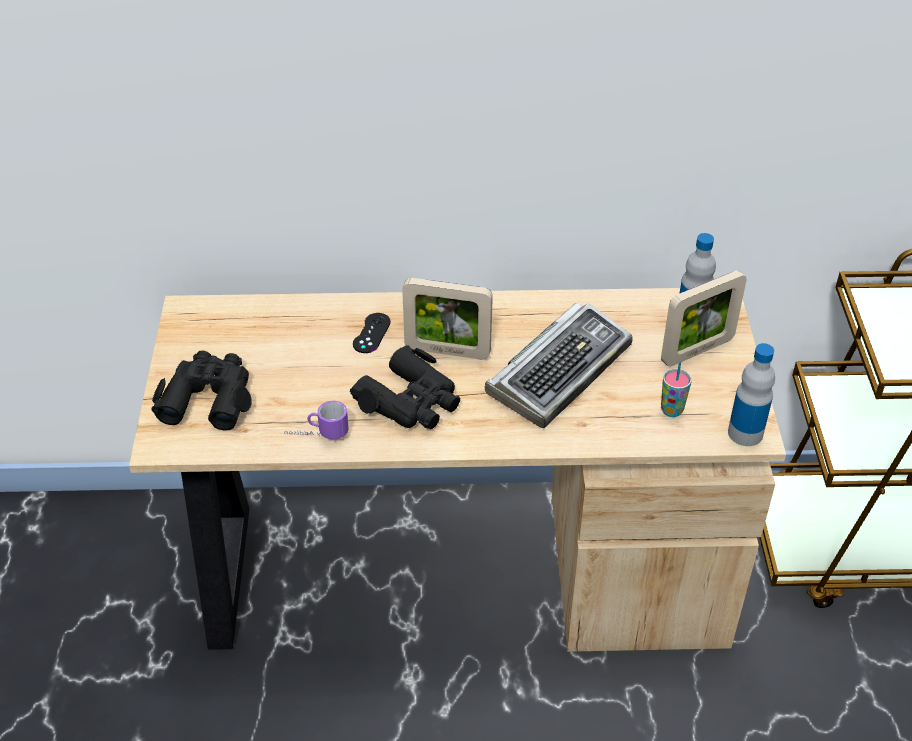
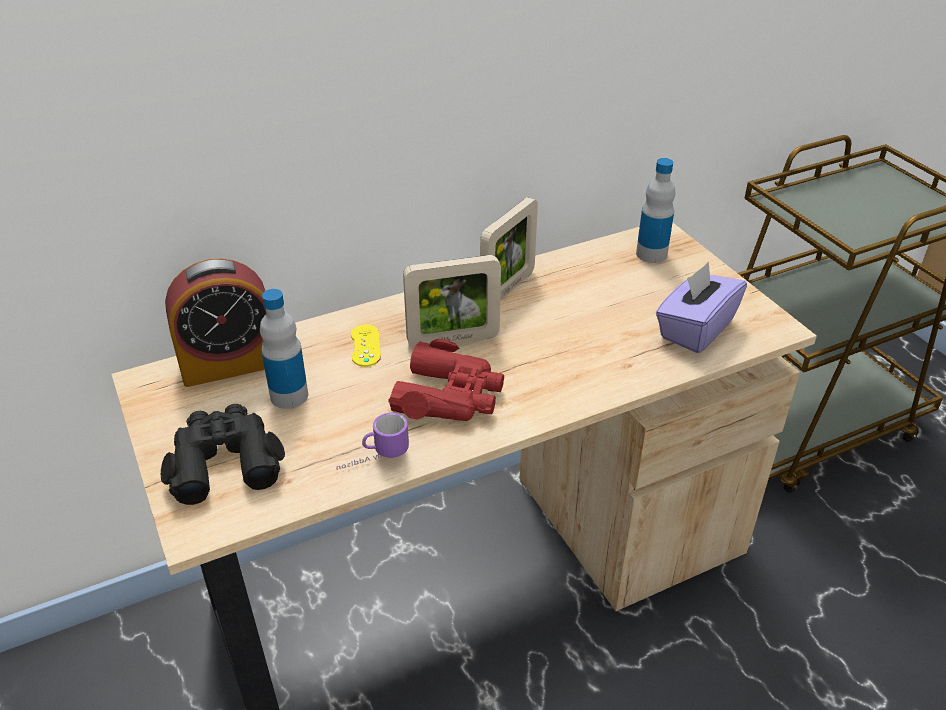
camera: 25 degrees left, 5 degrees down
(256, 315) = (230, 364): none -> alarm clock
(371, 333) = (365, 346): black game controller -> yellow game controller
(411, 401) = (449, 396): black binoculars -> red binoculars
(560, 370) = (571, 326): keyboard -> none
(671, 410) = (695, 329): cup -> purple tissue box
(697, 351) = (676, 275): picture frame -> picture frame (507, 289)
(745, 433) = (770, 329): bottle -> bottle (289, 396)

